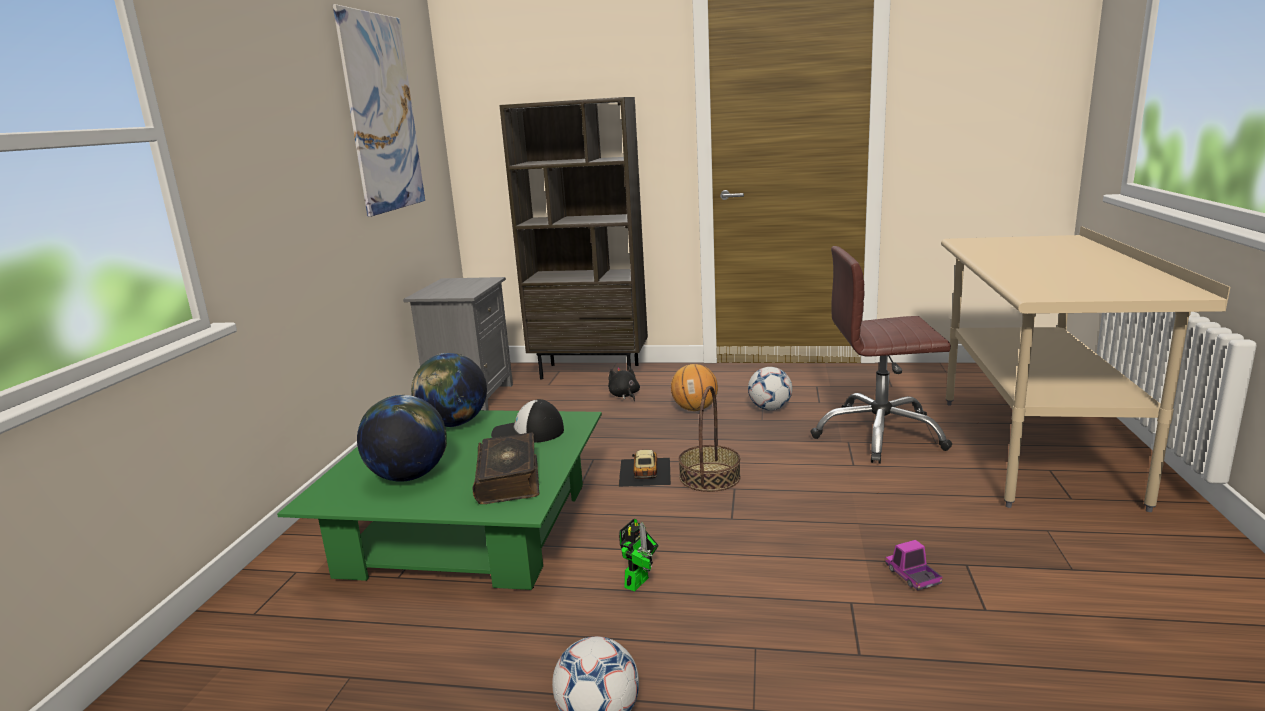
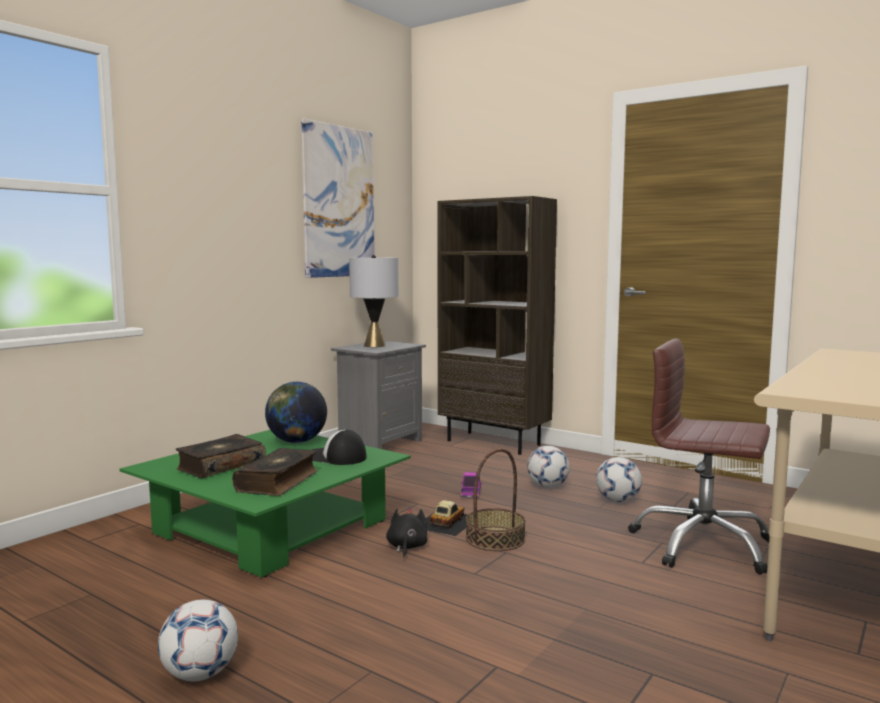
camera: 25 degrees right, 10 degrees down
(409, 477) = (220, 466): globe -> book
(450, 287) = (374, 345): none -> grey table lamp
(624, 395) = (500, 465): black plush toy -> black plush toy (406, 547)
(639, 580) = (344, 595): toy robot -> none
(695, 409) = (547, 486): basketball -> football
(912, 576) = (582, 666): toy truck -> toy truck (470, 494)

